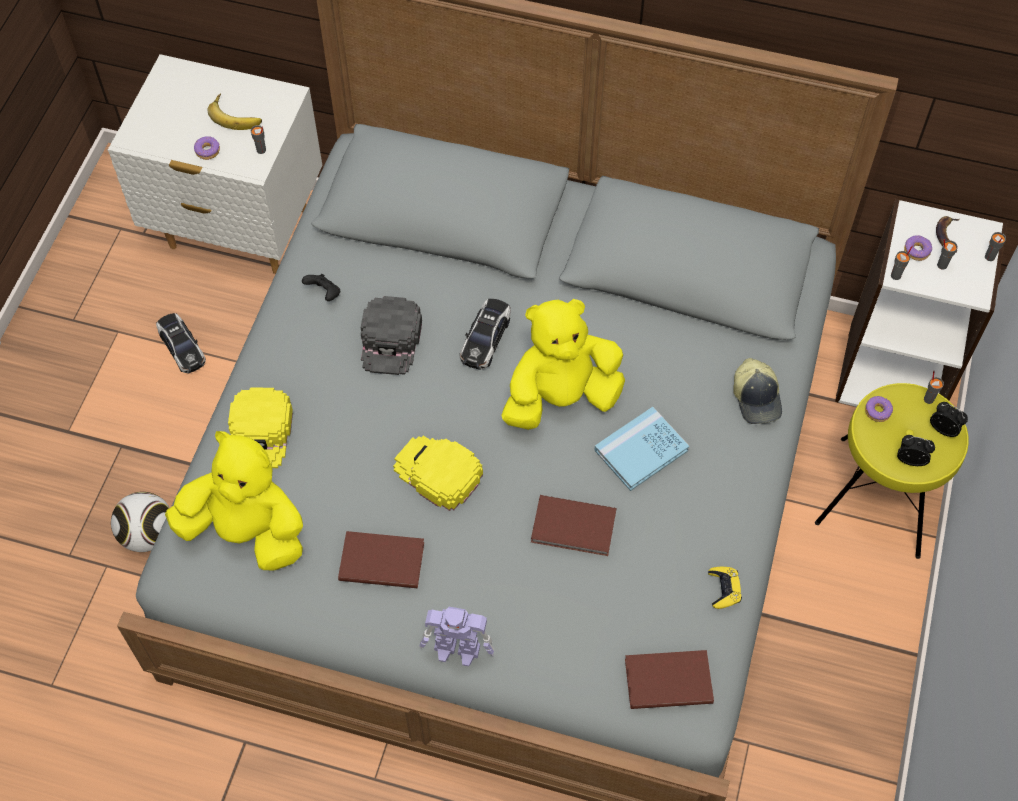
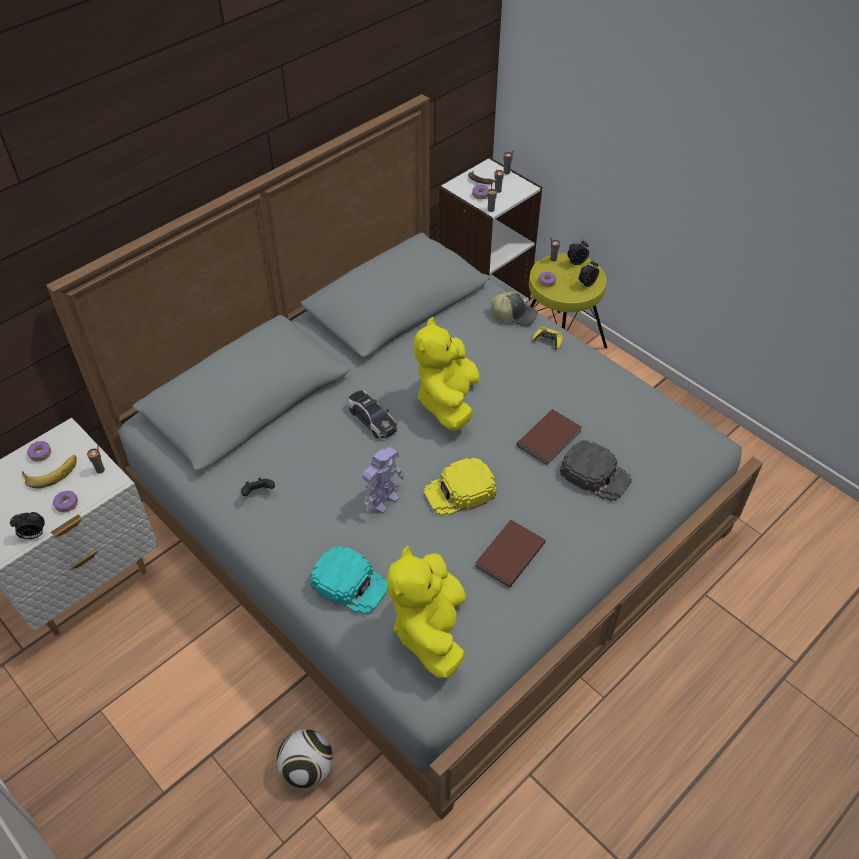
camera: 60 degrees left, 10 degrees down
(160, 150) = (33, 535): none -> alarm clock
(182, 347) = (155, 668): toy car -> none
(247, 531) = (430, 630): yellow plush toy -> yellow plush toy turned 45 degrees counterclockwise
(251, 93) = (40, 454): none -> donut
(261, 433) = (350, 584): yellow cap -> turquoise cap
(391, 340) = (332, 471): black cap -> black cap (595, 475)
(458, 650) = (604, 542): toy robot -> toy robot (383, 499)
(641, 450) = (515, 381): blue book -> none
(667, 679) = (683, 443): brown book -> none
(724, 589) = (636, 389): yellow game controller -> yellow game controller (548, 340)

